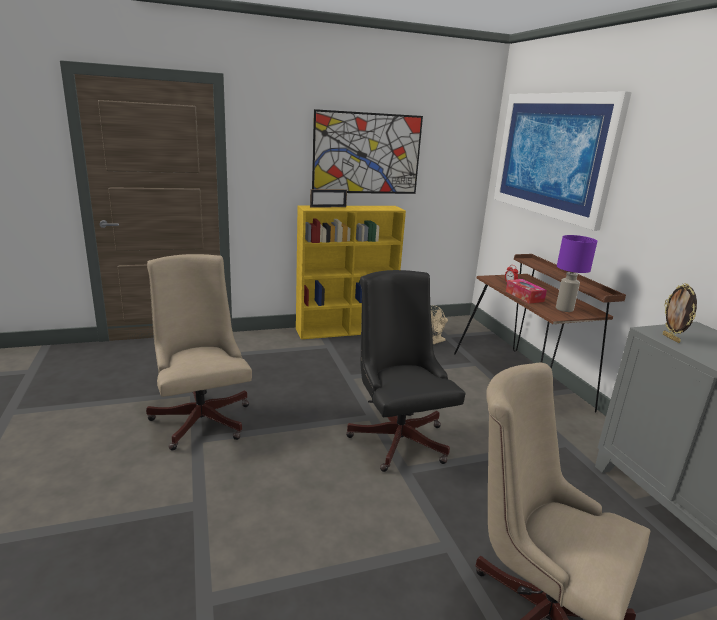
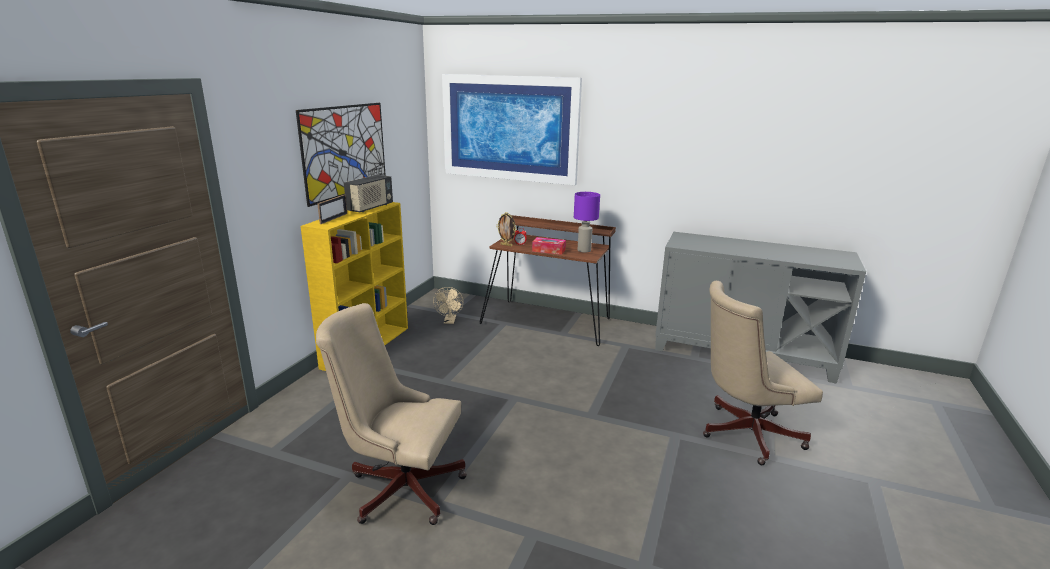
camera: 50 degrees left, 0 degrees up
(373, 208) = (370, 208): none -> radio
(397, 436) = (551, 399): black office chair -> none
(671, 338) = (689, 245): picture frame -> picture frame (506, 245)

